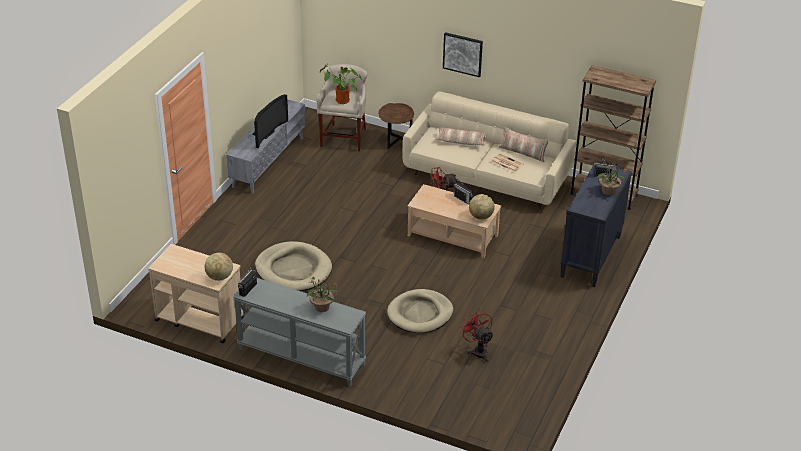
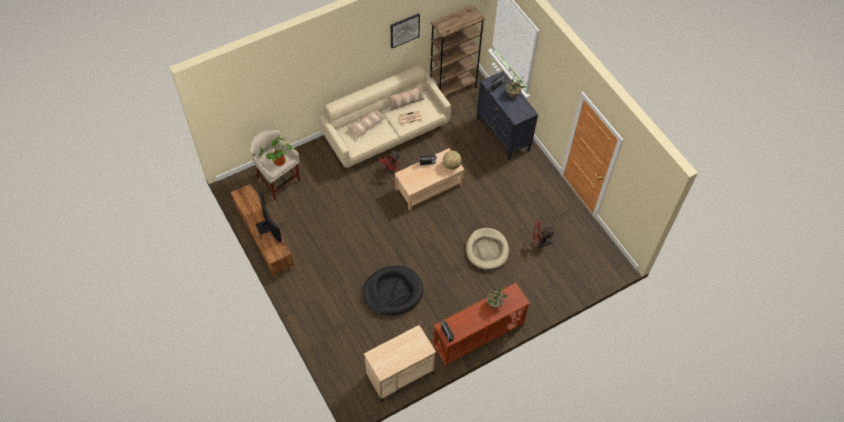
camera: 55 degrees left, 20 degrees up
(219, 277) = (422, 343): globe -> none
(268, 162) = (264, 239): grey tv stand -> brown tv stand
(293, 270) = (392, 292): beige dog bed -> black dog bed
(300, 357) = (478, 336): grey console table -> brown console table
(395, 143) = (308, 156): brown side table -> none
(463, 54) = (338, 72): picture -> picture (404, 30)

